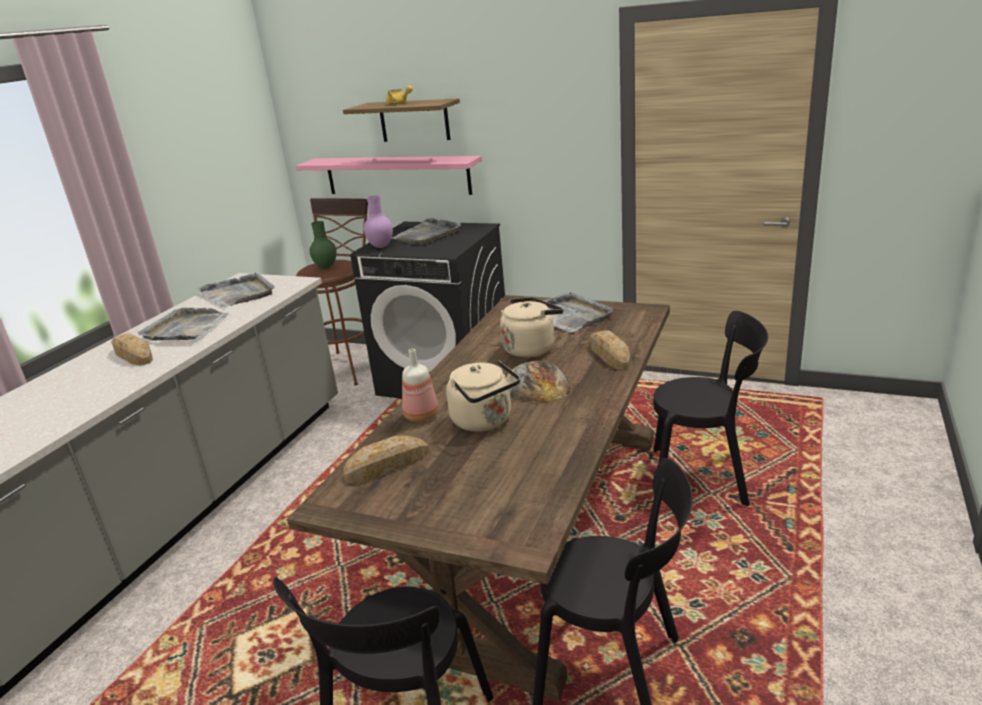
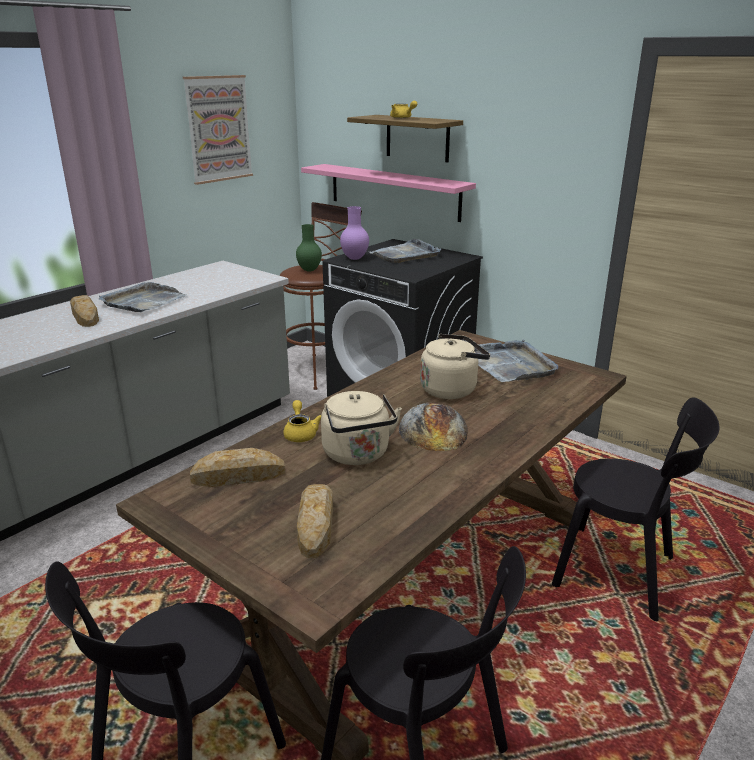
camera: 15 degrees right, 0 degrees up
(206, 139) = (218, 129): none -> picture
(239, 293) = (209, 279): grey tray -> none
(420, 416) = (300, 433): bottle -> yellow teapot
(609, 354) = (528, 415): bread -> bread (316, 524)

